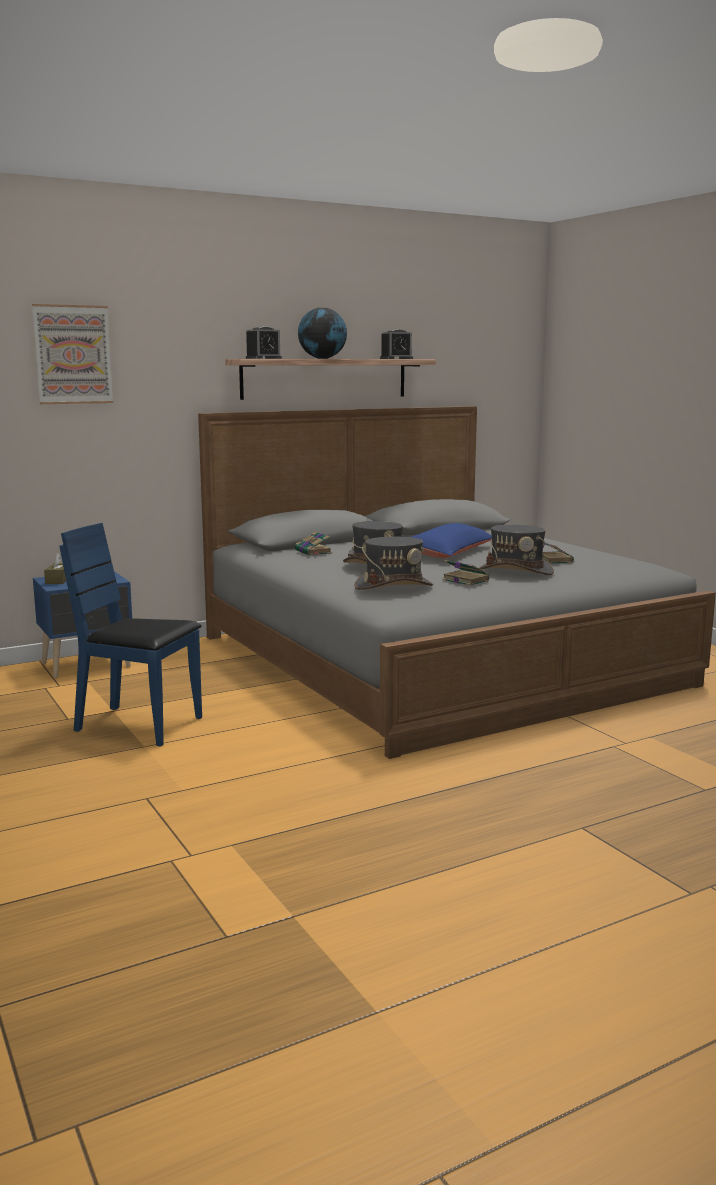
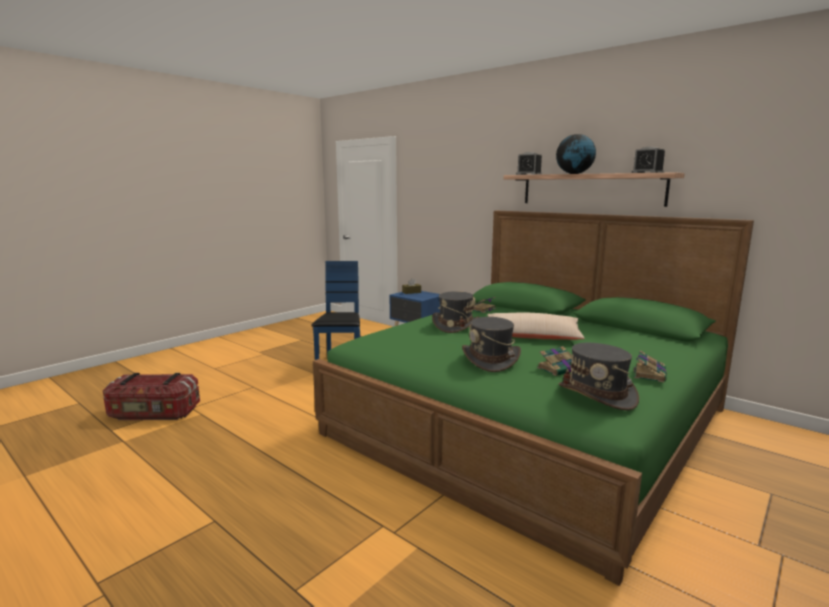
camera: 70 degrees right, 0 degrees up
(73, 354) = (439, 174): picture -> none
(183, 893) = (154, 414): none -> storage box
(393, 586) = (399, 335): grey hat -> grey hat (597, 395)
(435, 659) = (530, 420): grey bed -> green bed
(448, 553) = (532, 336): blue pillow -> beige pillow
(464, 580) = (437, 349): book -> book (649, 374)

